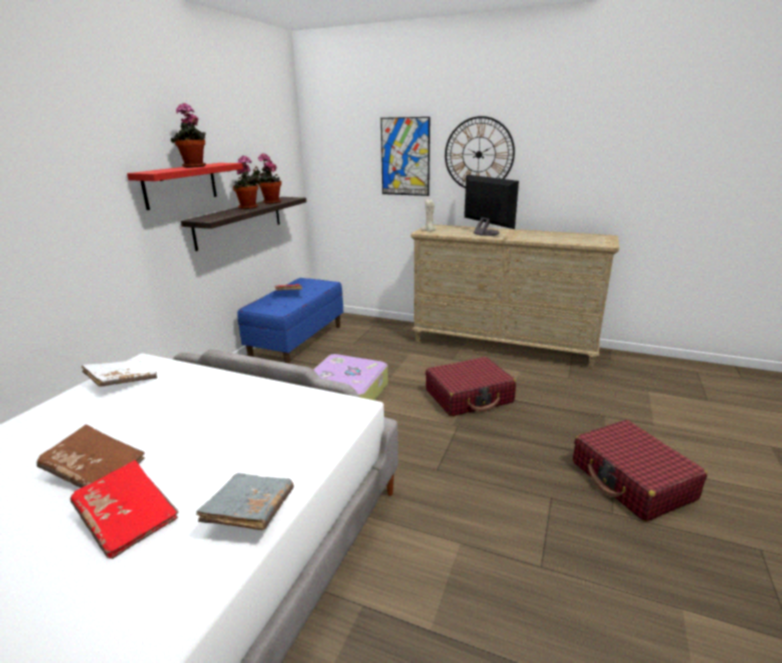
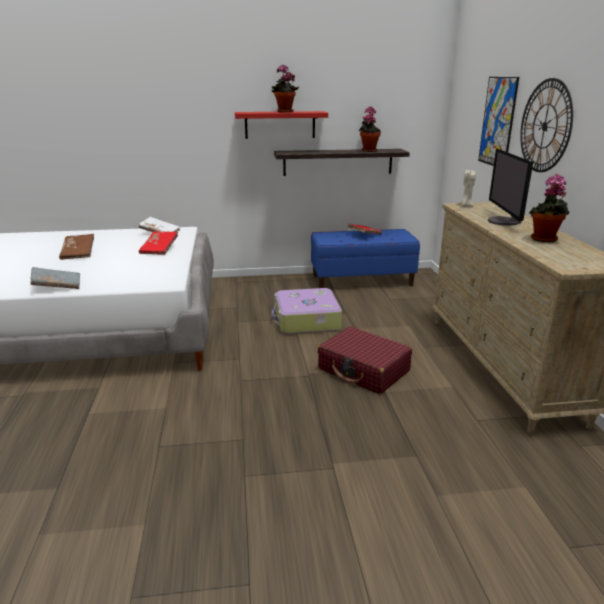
camera: 60 degrees right, 0 degrees up
(128, 519) = (46, 268): red book -> red book (159, 249)
(249, 207) = (339, 151): potted plant -> potted plant (544, 240)
(486, 233) = (504, 221): monitor -> monitor turned 150 degrees clockwise
(632, 480) = (304, 484): red suitcase -> none

